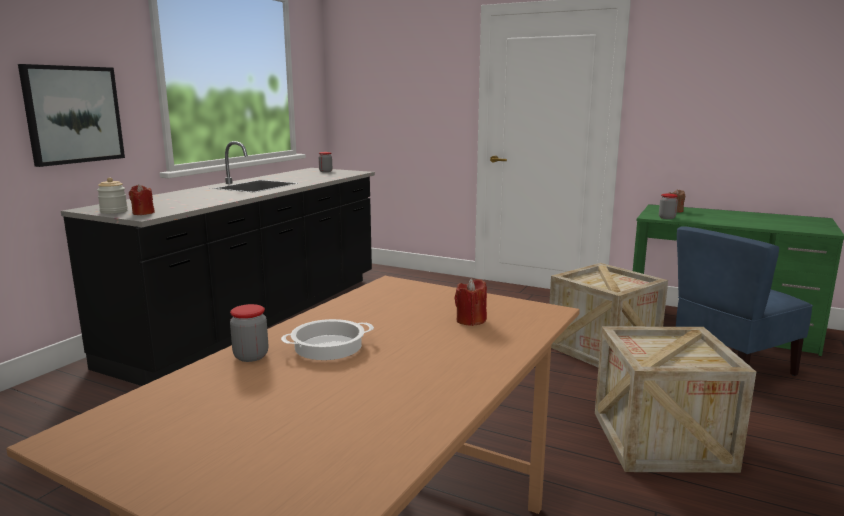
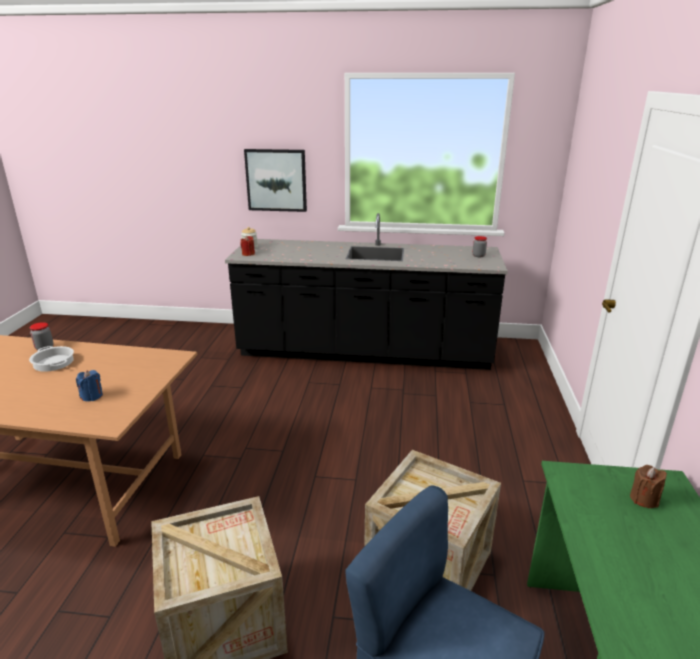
camera: 70 degrees right, 10 degrees up
(471, 320) = (92, 396): red candle -> blue candle
(667, 218) = (571, 489): jar -> none

